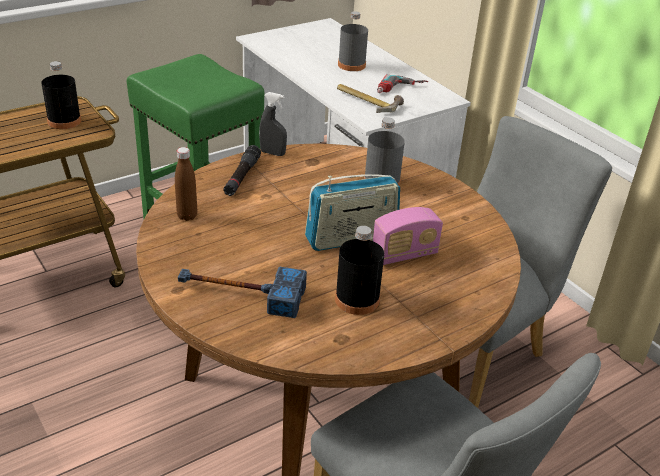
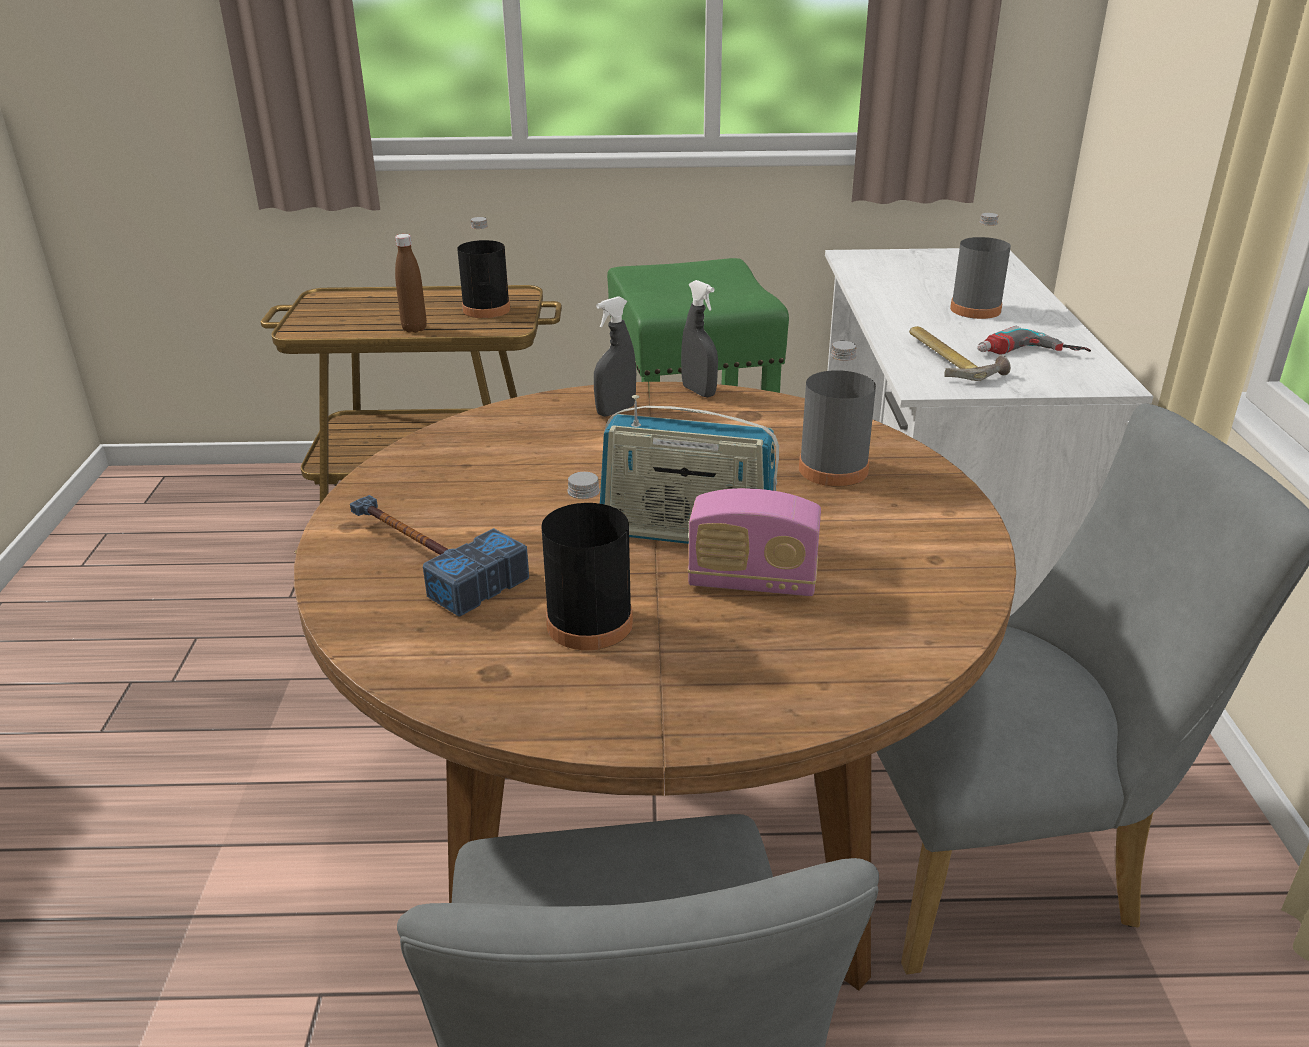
camera: 35 degrees right, 5 degrees down
(187, 216) = (478, 440): brown bottle -> brown bottle (414, 329)
(242, 177) = (615, 411): black flashlight -> grey spray bottle

